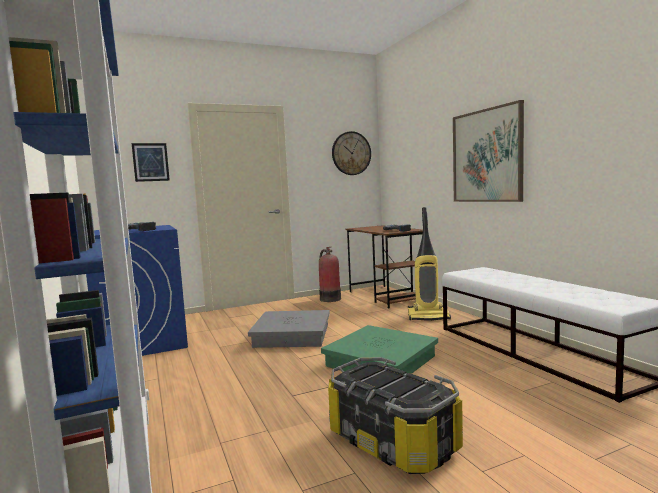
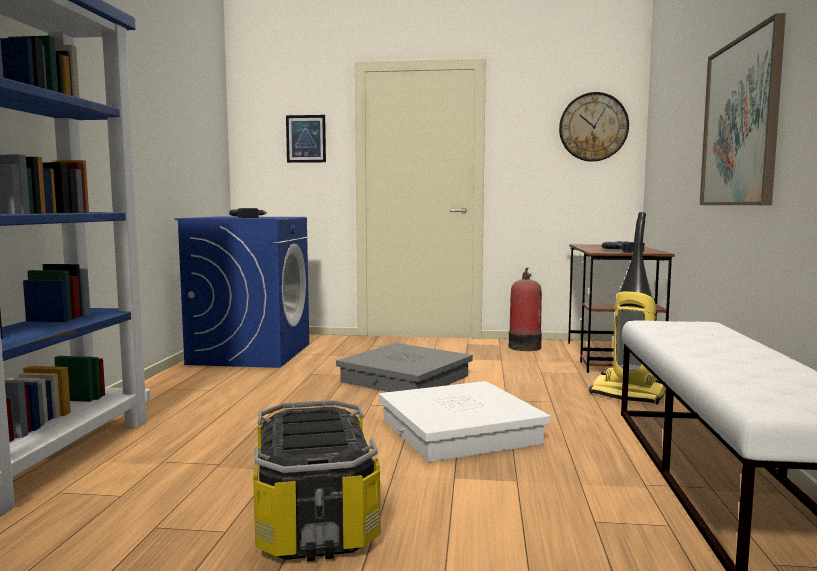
camera: 30 degrees right, 0 degrees up
(381, 361) = (460, 431): green storage box -> white storage box

